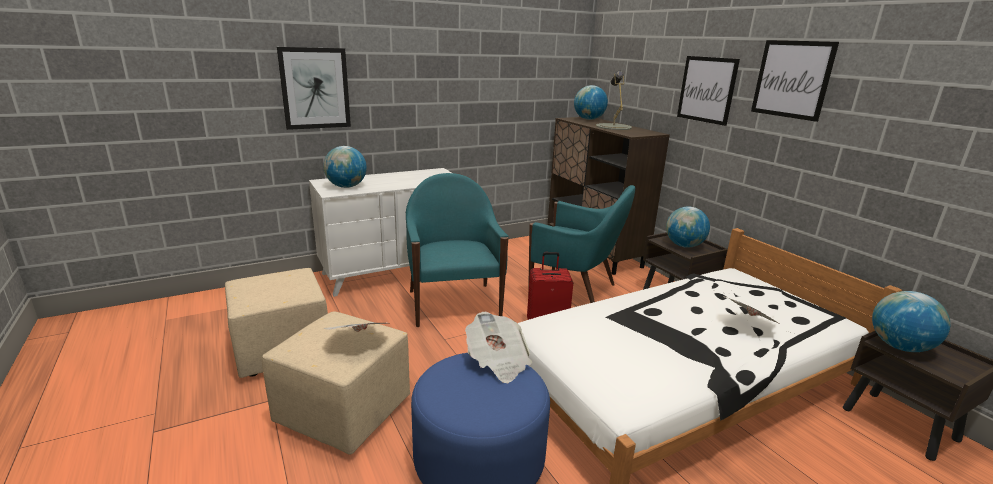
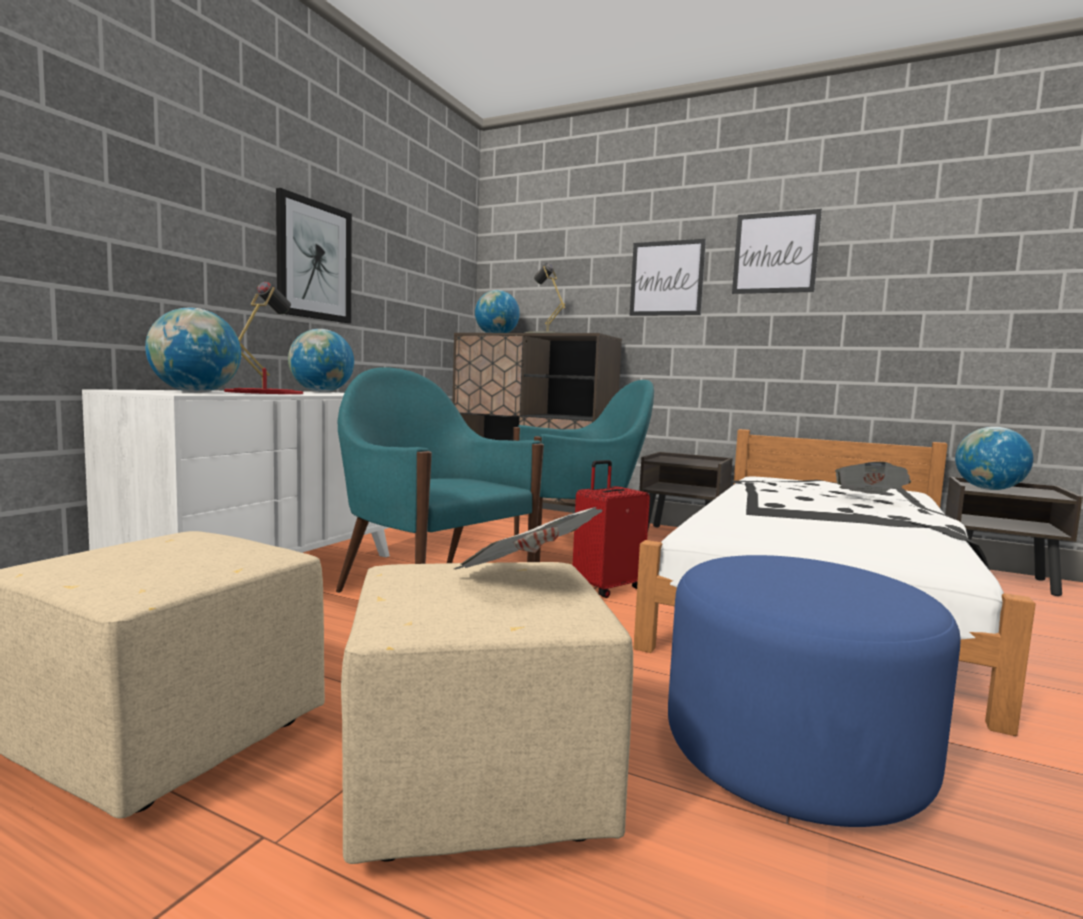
camera: 35 degrees left, 15 degrees down
(315, 88) = (104, 200): picture -> picture (314, 260)
(389, 181) = (264, 392): none -> red table lamp
(498, 362) = (767, 558): newspaper -> none
(684, 246) = (687, 461): globe -> globe (321, 392)

